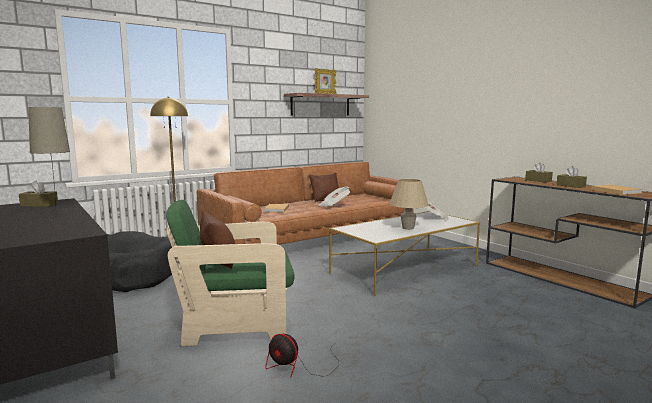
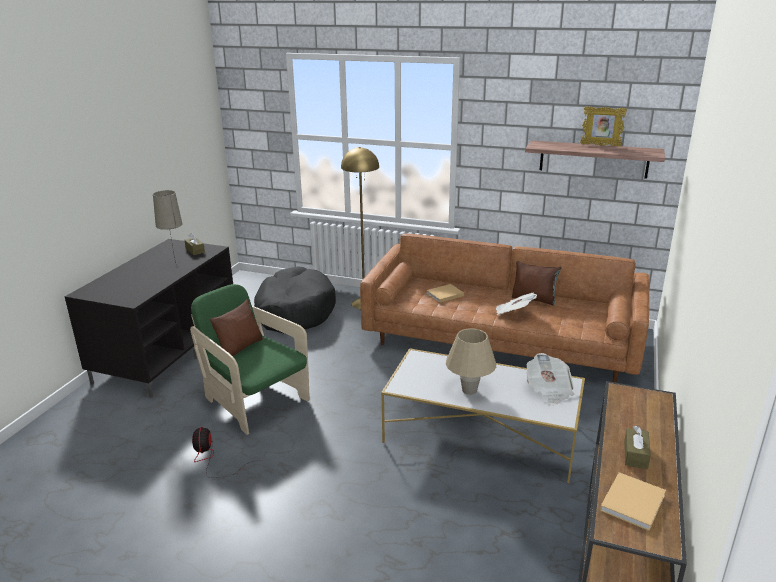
camera: 55 degrees right, 15 degrees up
(538, 180) = (651, 419): brown tissue box -> none

